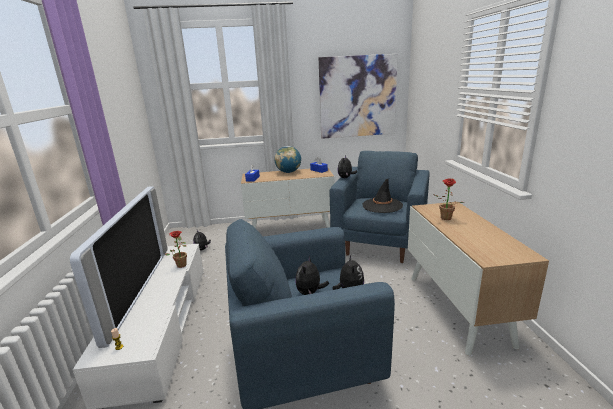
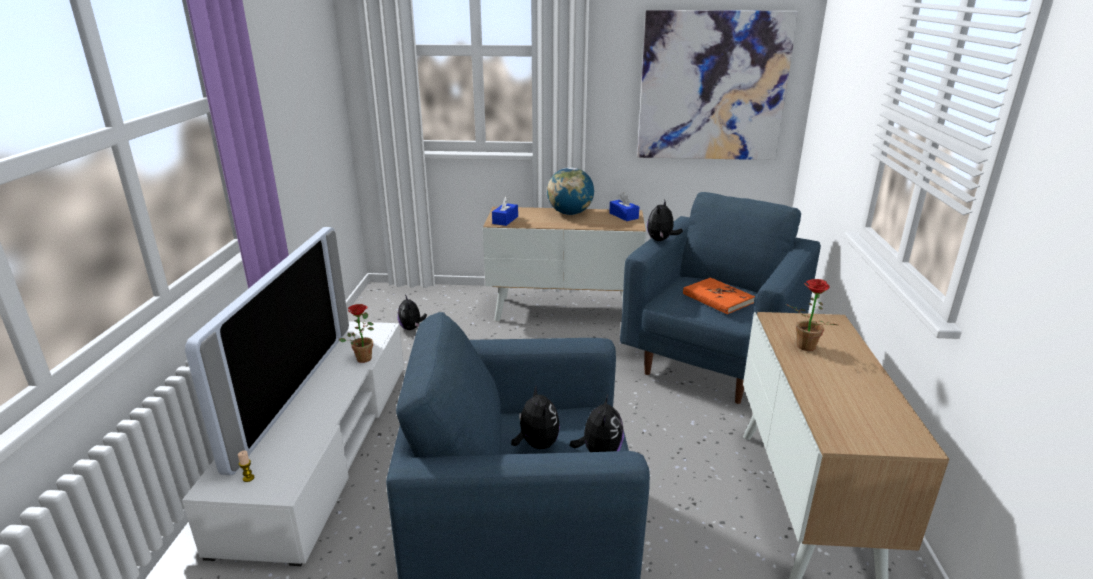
camera: 10 degrees right, 5 degrees up
(310, 293) = (536, 444): plush toy -> plush toy turned 135 degrees clockwise
(382, 205) = (717, 298): black hat -> orange book

